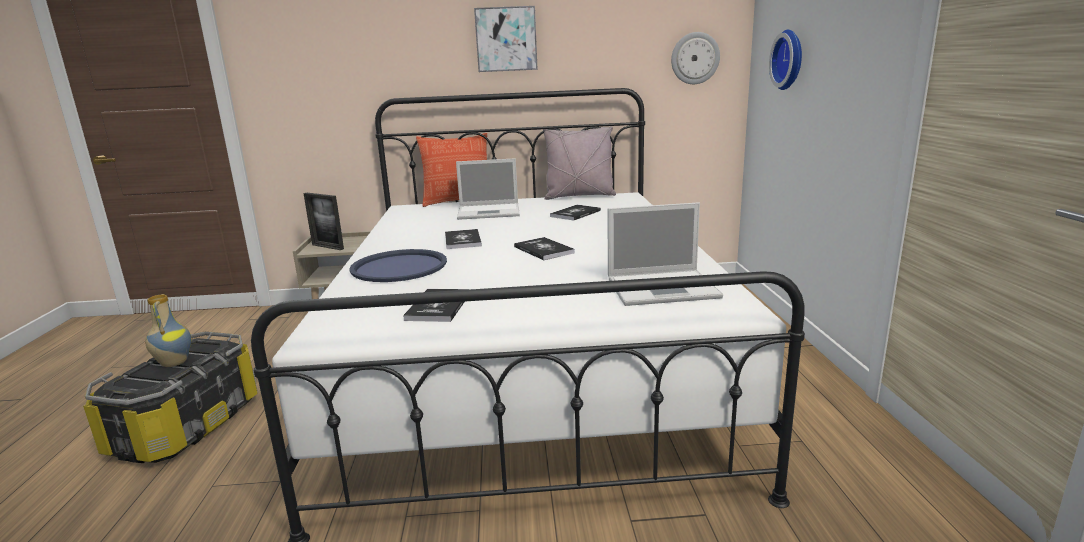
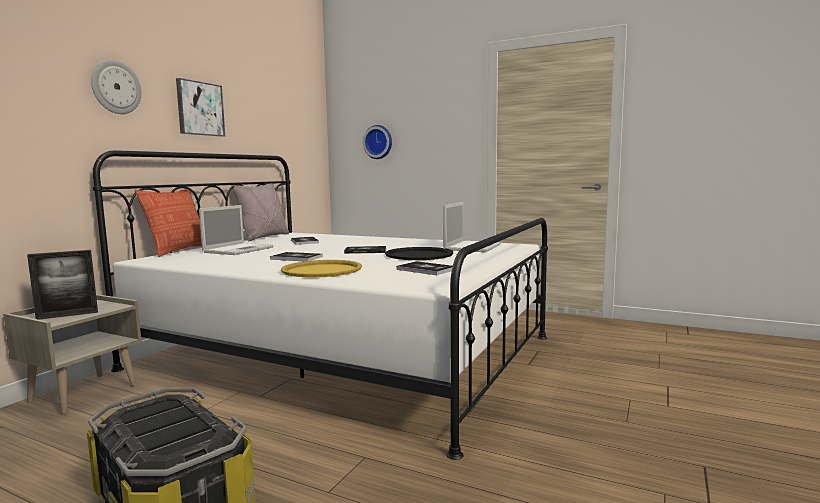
camera: 60 degrees left, 10 degrees down
(173, 363) = (164, 424): vase -> none
(399, 267) = (322, 270): blue tray -> yellow tray
(546, 278) = (419, 255): none -> black tray
(695, 58) = (305, 139): wall clock -> wall clock (116, 87)

